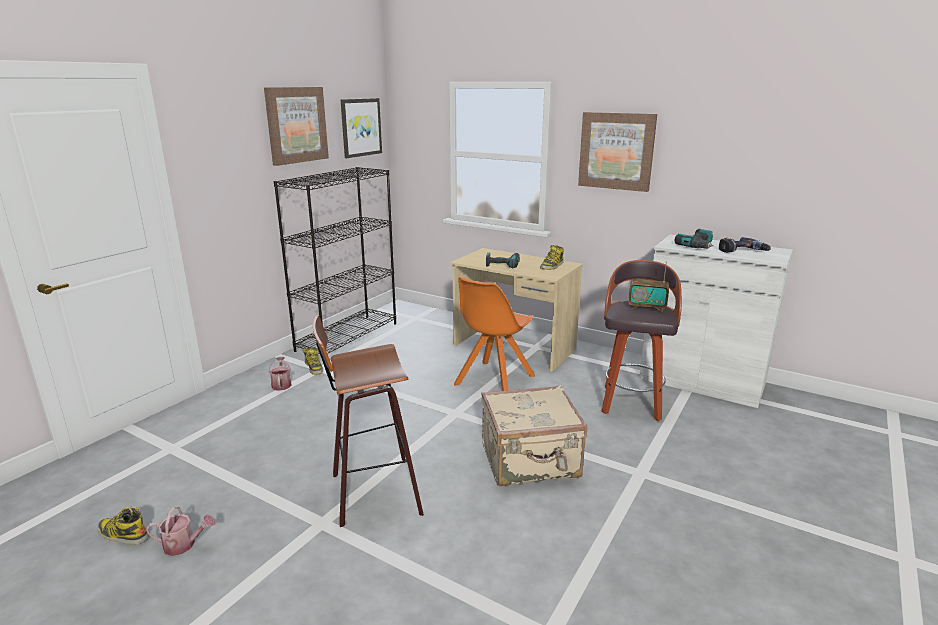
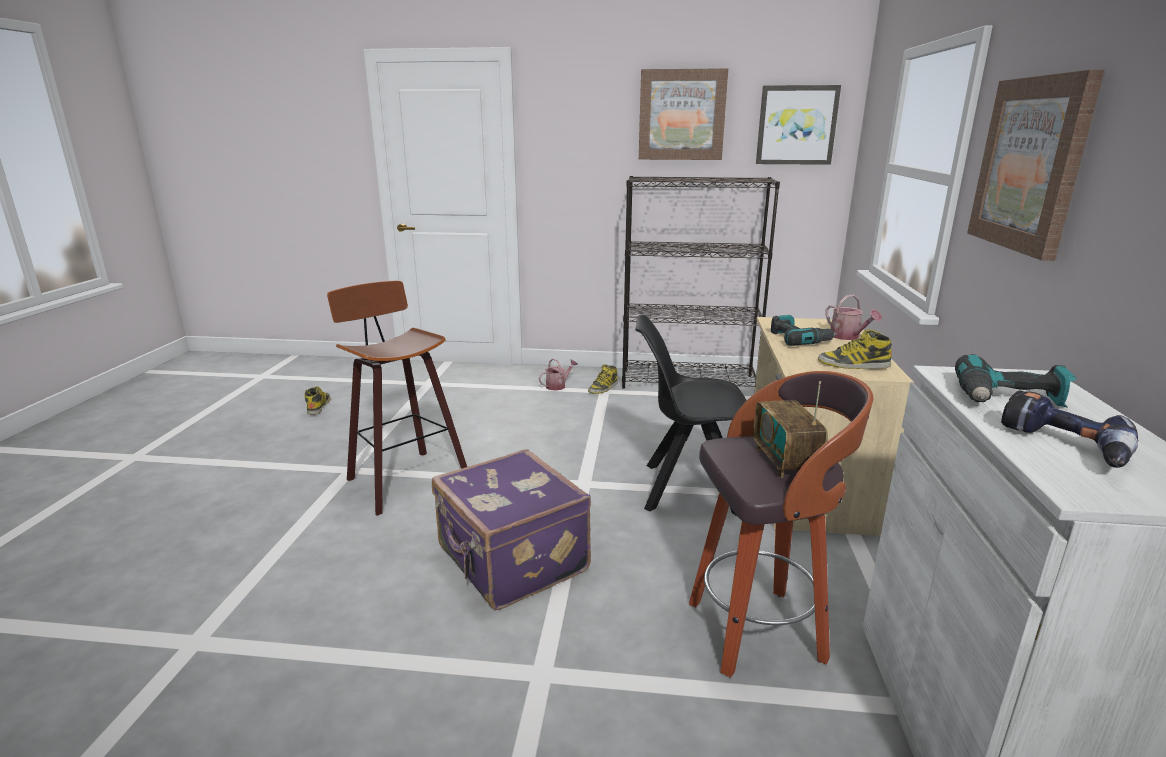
camera: 65 degrees right, 0 degrees up
(184, 545) = (311, 428): watering can -> watering can (847, 337)
(493, 381) = (688, 489): orange chair -> black chair
(530, 462) = (511, 561): beige suitcase -> purple suitcase

